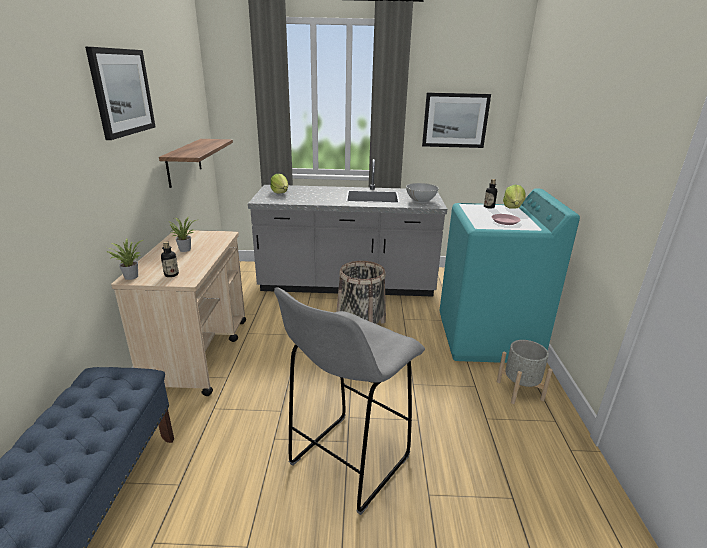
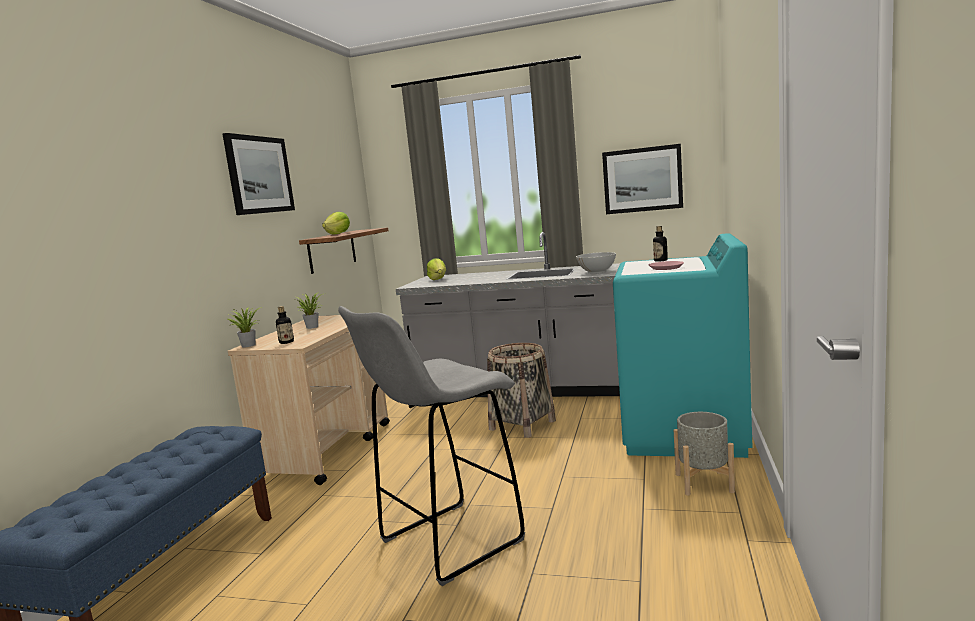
camera: 15 degrees right, 15 degrees down
(513, 207) = (691, 258): lettuce -> lettuce (338, 234)

